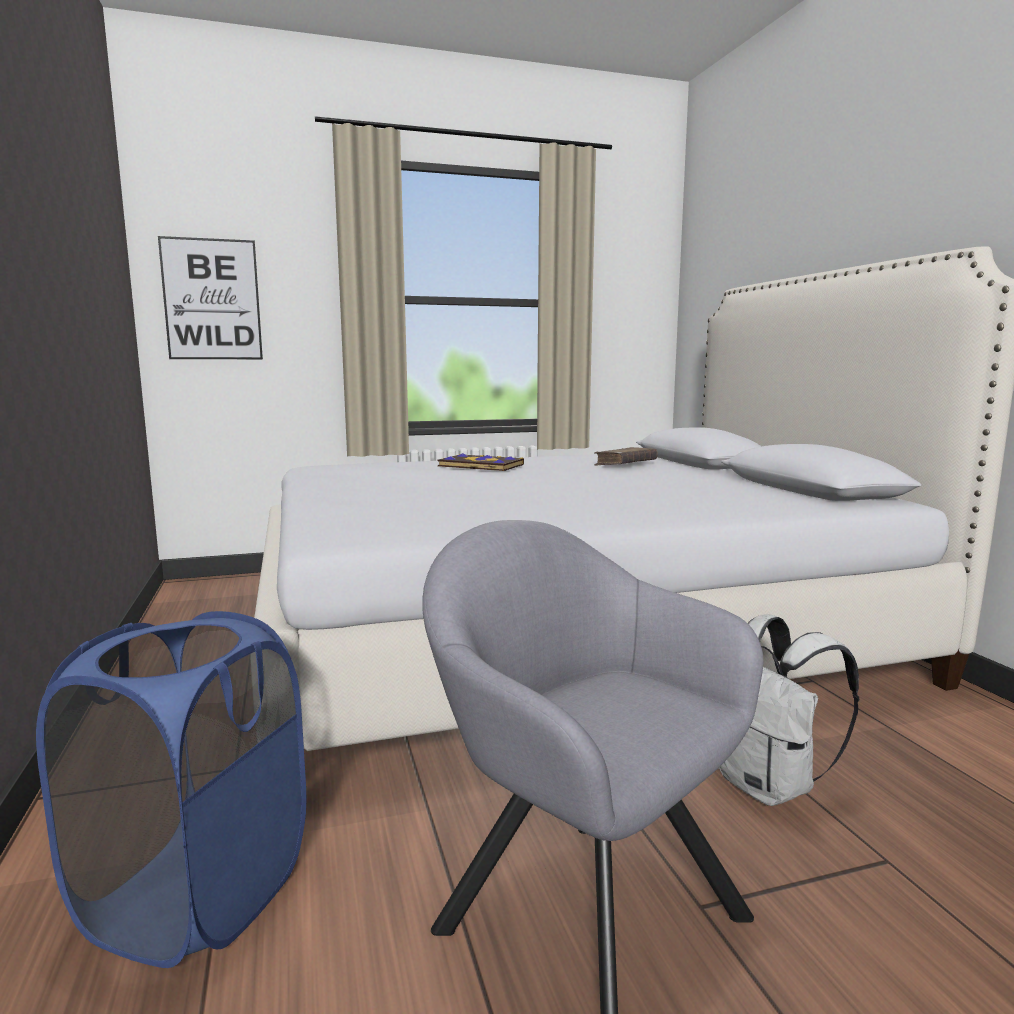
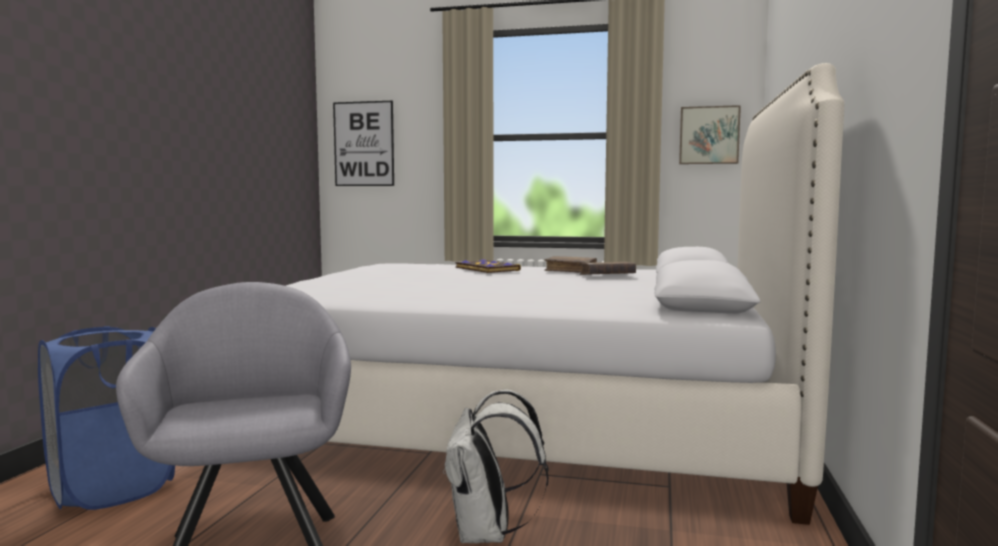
camera: 30 degrees right, 5 degrees down
(567, 461) = (570, 271): none -> brown book
(632, 307) = (709, 135): none -> picture

